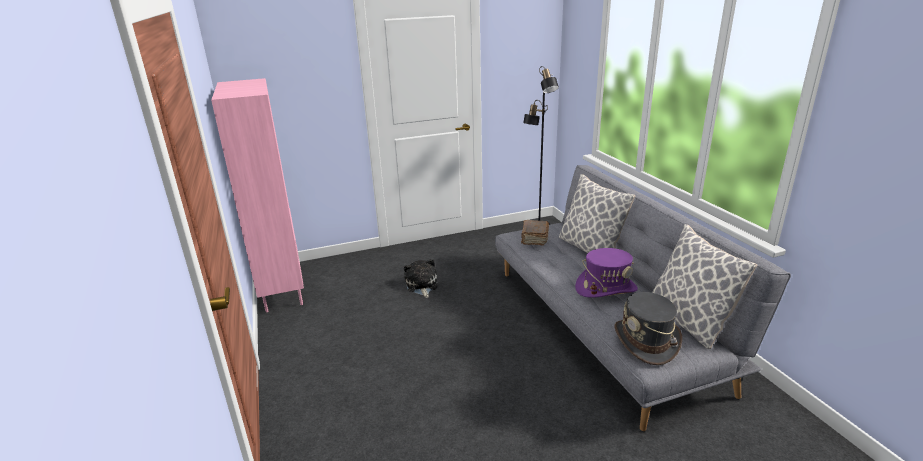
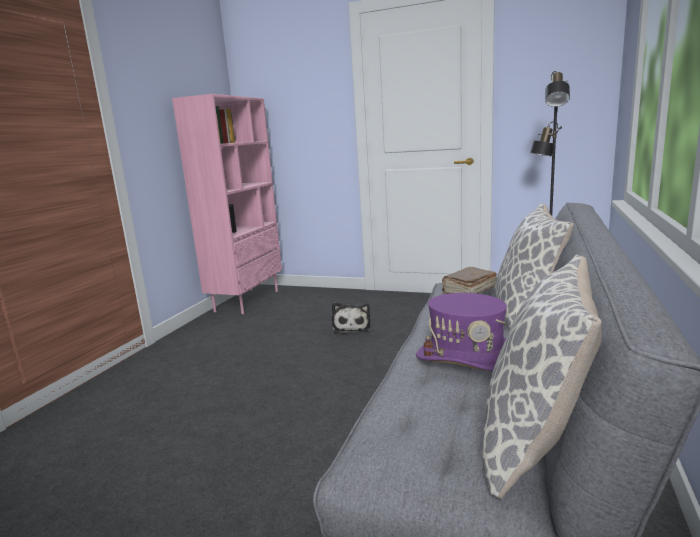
camera: 40 degrees right, 10 degrees down
(421, 285) = (351, 327): plush toy -> plush toy turned 150 degrees clockwise
(646, 341) = (405, 438): grey hat -> none

